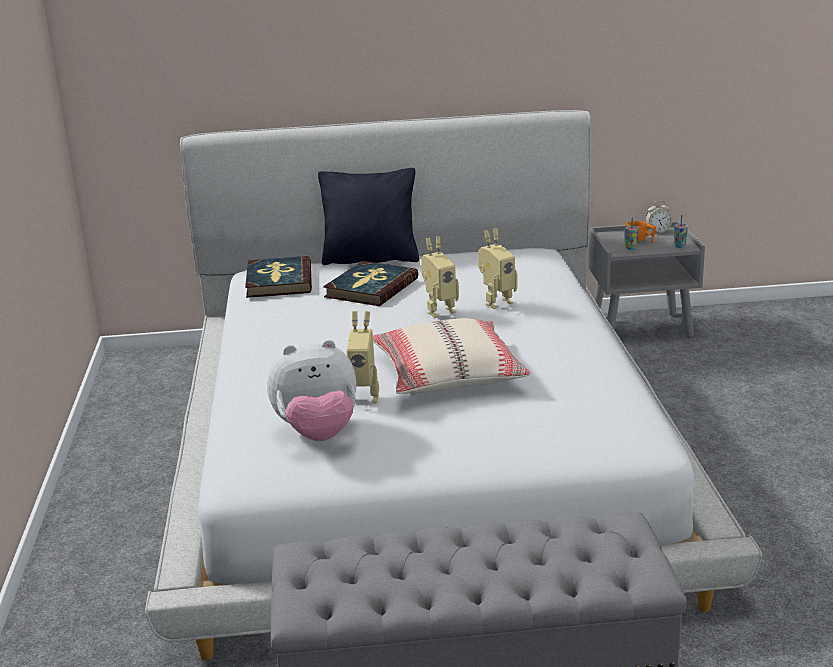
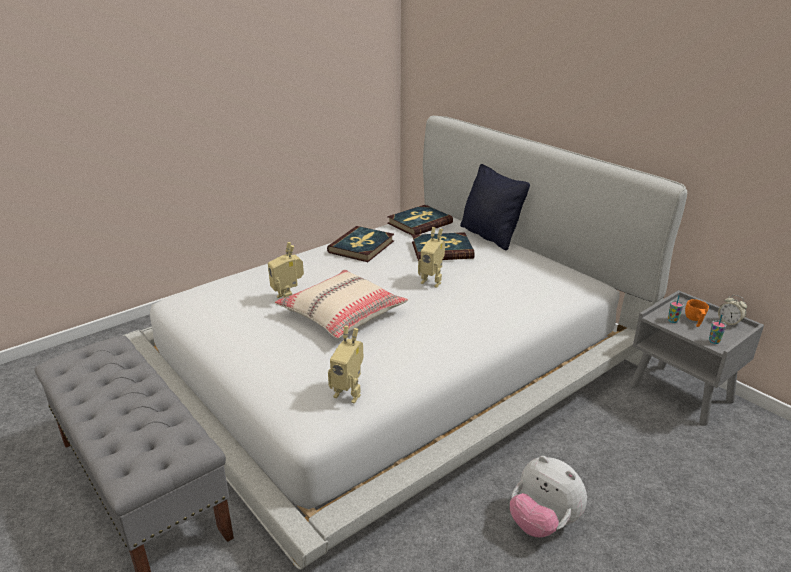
camera: 55 degrees right, 5 degrees up
(290, 325) = (362, 247): none -> book
(317, 434) = (233, 301): plush toy -> plush toy (543, 522)
(496, 302) = (469, 296): toy robot -> toy robot (349, 393)

